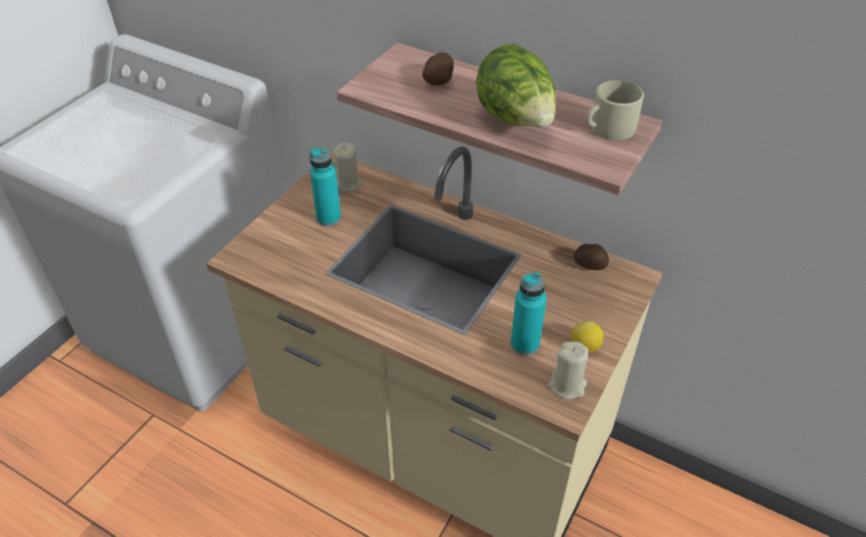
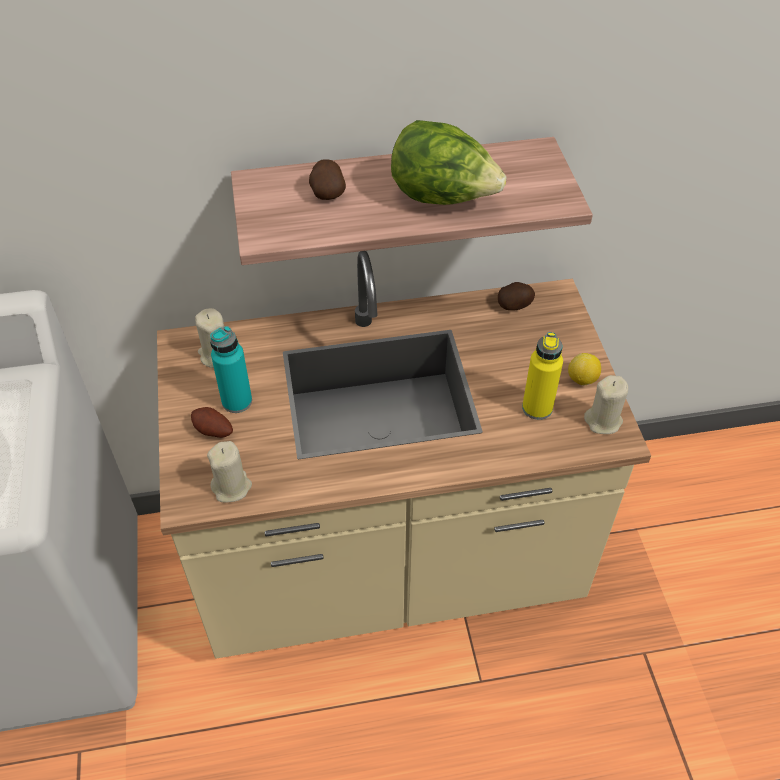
camera: 40 degrees left, 5 degrees up
(269, 265) = (232, 487): none -> beige candle
(295, 227) = (213, 432): none -> potato
(524, 344) = (537, 408): turquoise bottle -> yellow bottle
(607, 129) = (524, 166): beige mug -> none

